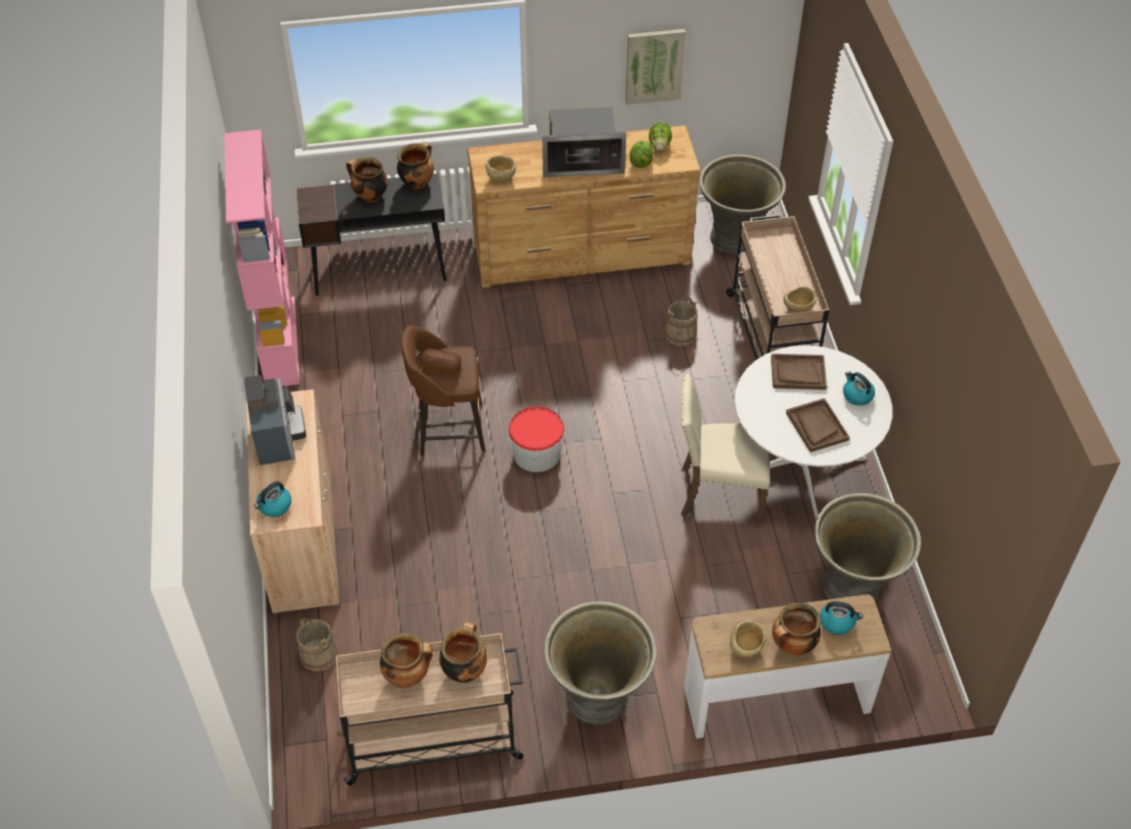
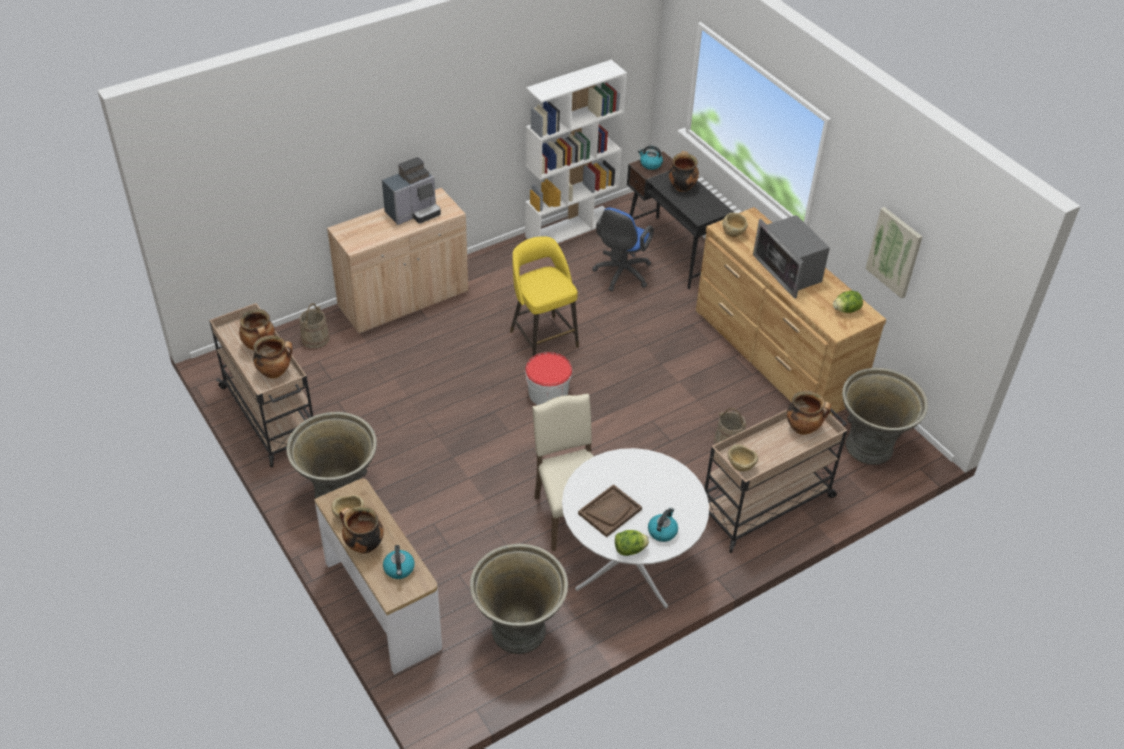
camera: 65 degrees right, 5 degrees down
(274, 506) = (355, 230): kettle -> kettle (650, 164)
(279, 341) = (571, 227): pink bookcase -> white bookcase
(389, 327) = (621, 275): none -> blue office chair
(417, 182) = (714, 204): cooking pot -> cooking pot (803, 428)
(441, 367) = (544, 280): bread -> none
(448, 429) = (543, 337): brown stool -> yellow stool
(641, 162) = (816, 304): lettuce -> lettuce (629, 549)
(798, 373) = (663, 484): brown tray -> none

